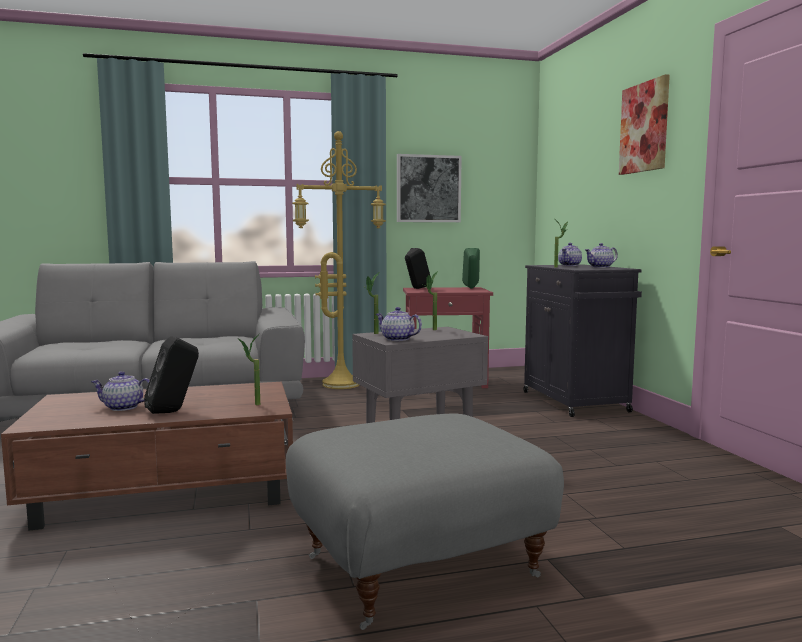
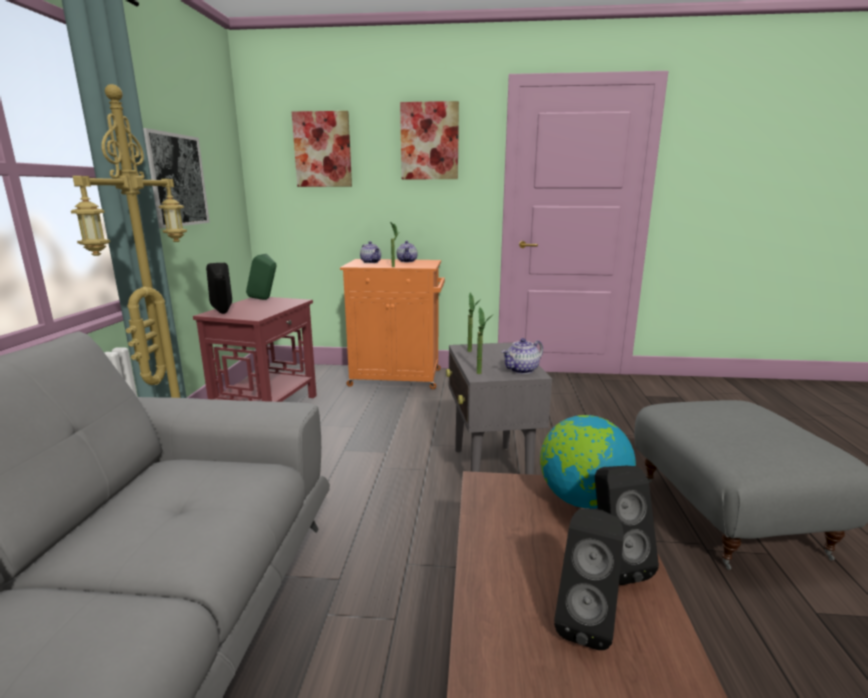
camera: 70 degrees left, 10 degrees up
(123, 407) = (585, 620): teapot -> black speaker
(252, 404) = (582, 500): potted plant -> globe
(575, 153) = (322, 149): none -> picture
(576, 402) = (398, 378): black cabinet -> orange cabinet

